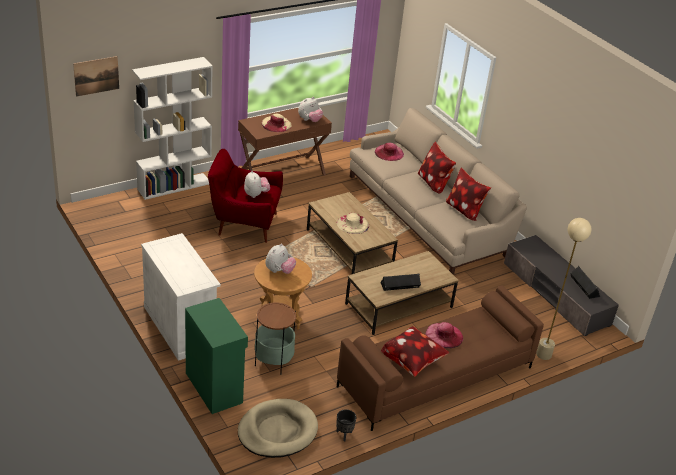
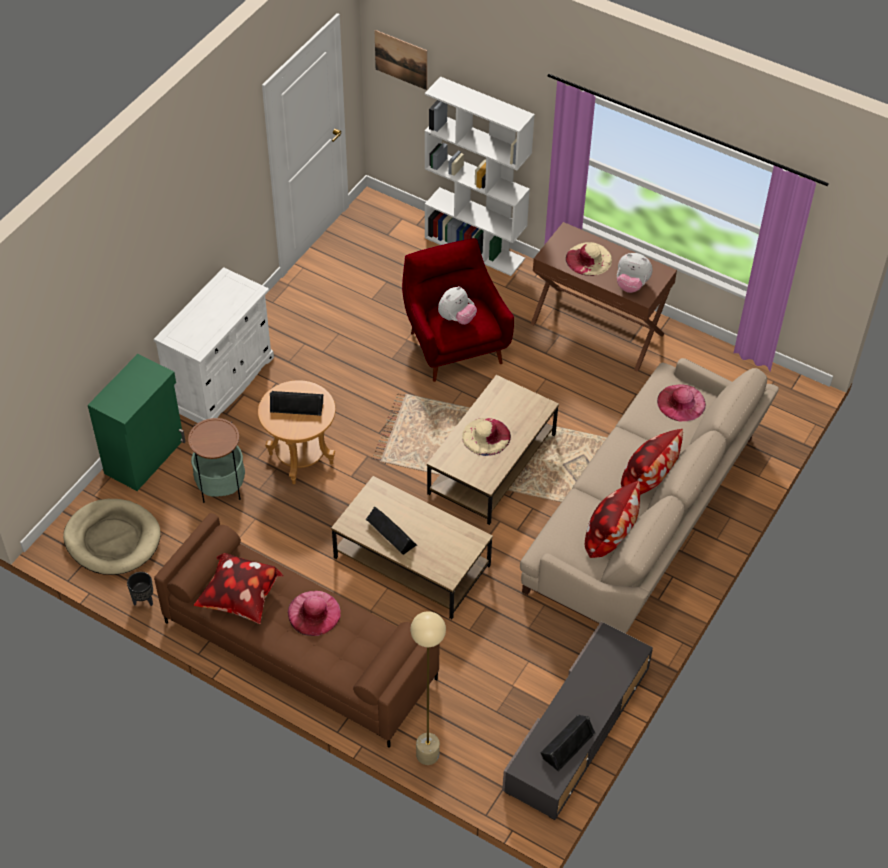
camera: 65 degrees right, 15 degrees up
(279, 271) = (297, 405): plush toy -> black speaker

